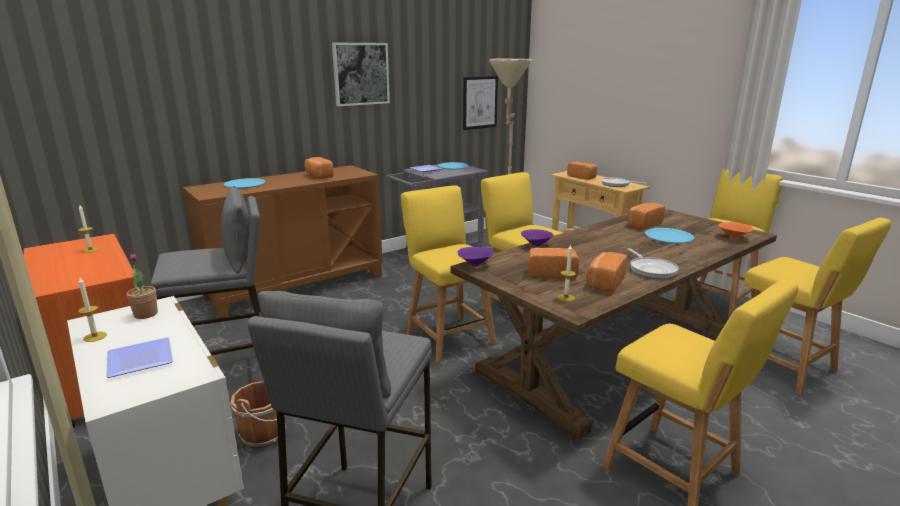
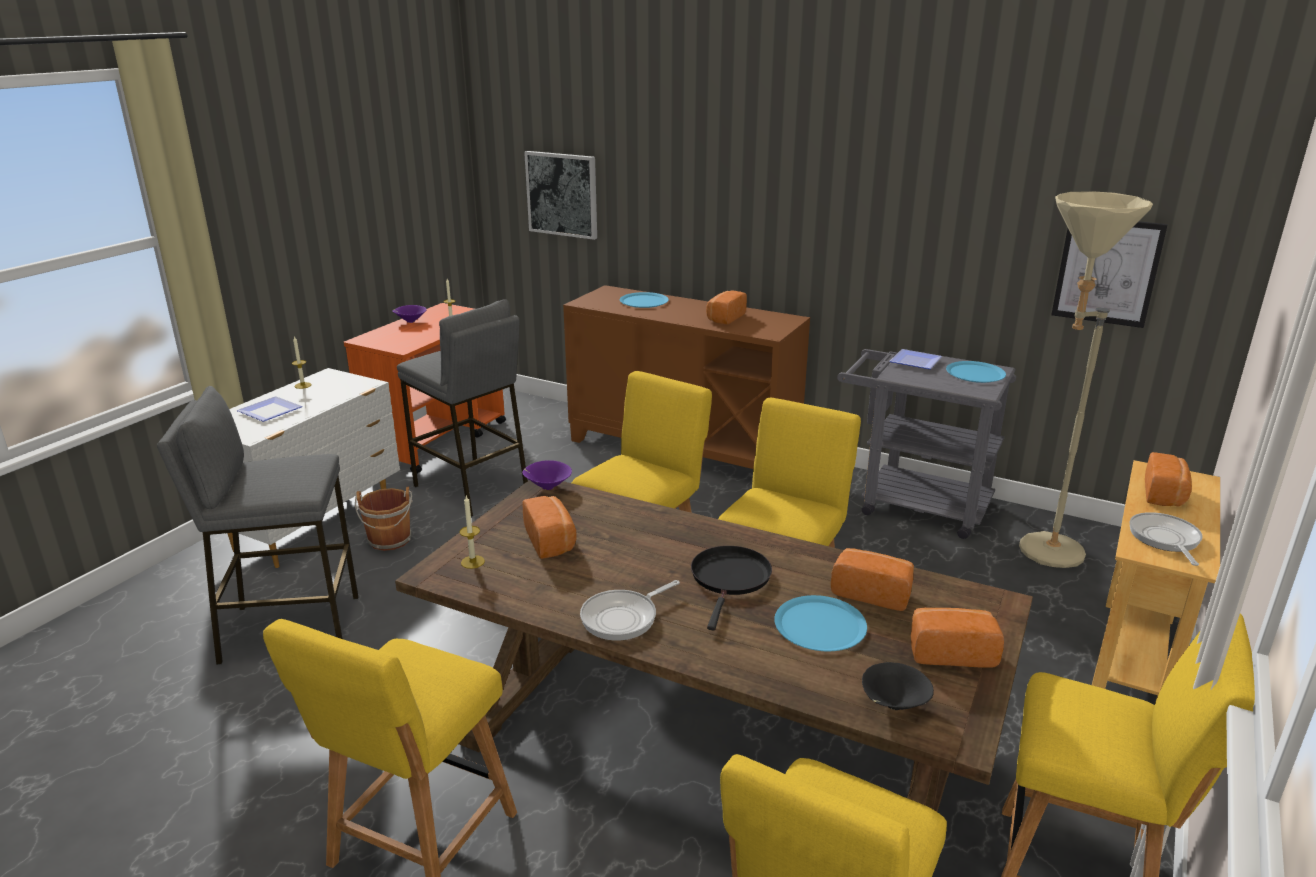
camera: 65 degrees right, 5 degrees up
(146, 314) = (347, 386): potted plant -> none
(361, 74) = (851, 184): picture -> picture (562, 194)
(535, 245) = (657, 513): purple bowl -> purple bowl (410, 321)
(604, 283) = (541, 583): bread -> bread (950, 652)
(619, 243) = (730, 579): none -> black frying pan
(734, 238) = (893, 705): orange bowl -> black bowl

